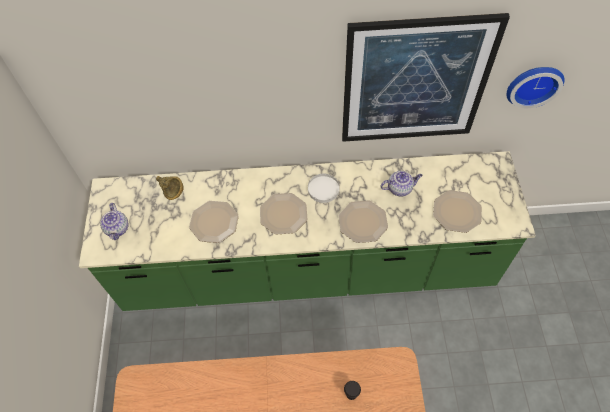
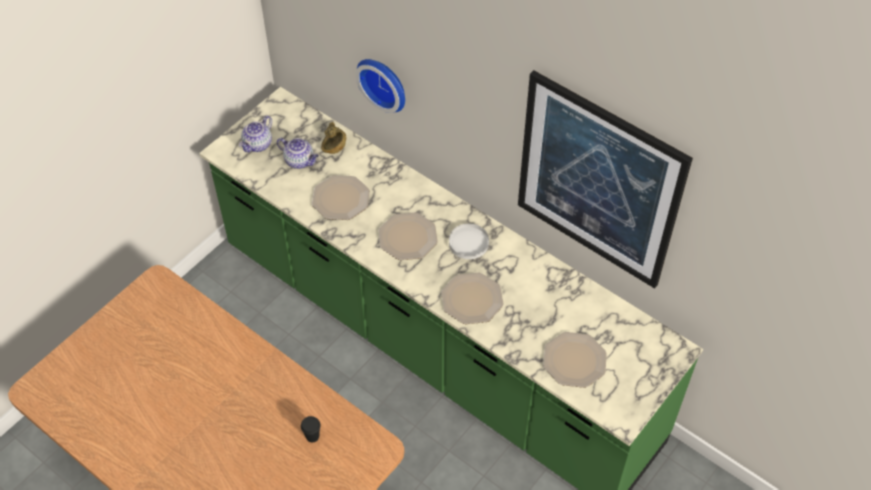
camera: 40 degrees right, 5 degrees down
(400, 188) = (543, 297): teapot -> teapot (300, 161)
(533, 83) = (729, 269): wall clock -> wall clock (384, 82)

